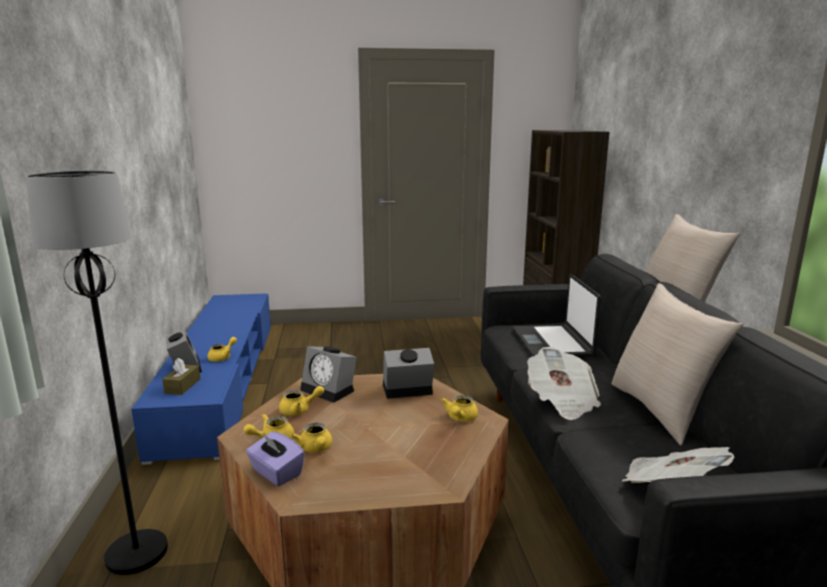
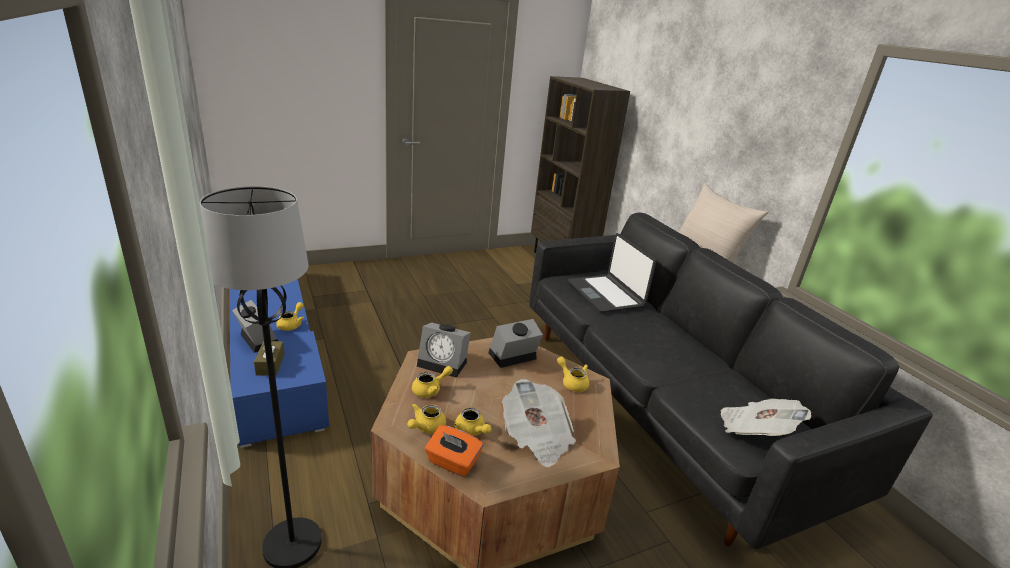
camera: 20 degrees left, 10 degrees up
(276, 473) = (452, 463): purple tissue box -> orange tissue box
(460, 418) = (572, 382): yellow teapot -> yellow teapot turned 135 degrees clockwise
(561, 401) = (643, 357): newspaper -> newspaper (536, 438)
(661, 410) = (716, 359): beige pillow -> none

